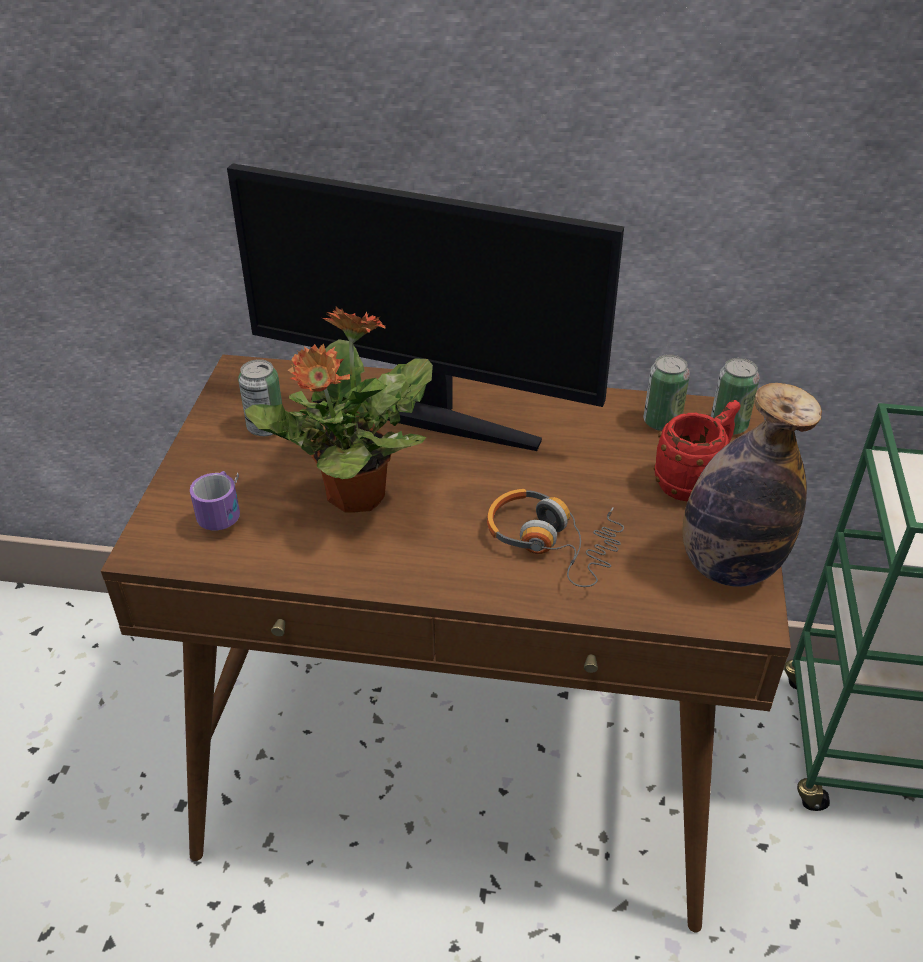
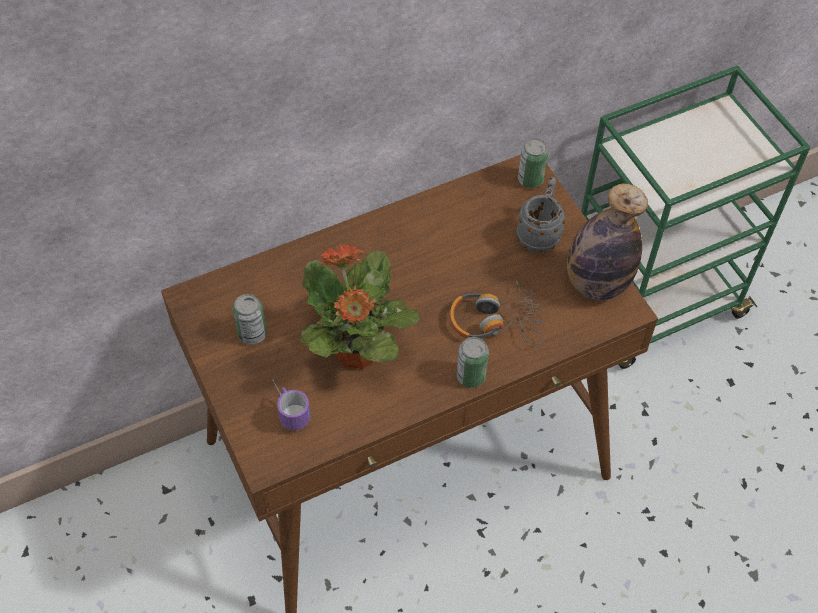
camera: 35 degrees left, 15 degrees up
(426, 416) = (347, 268): monitor -> none
(661, 422) = (491, 197): can -> can (471, 376)
(693, 481) = (539, 233): red mug -> grey mug

